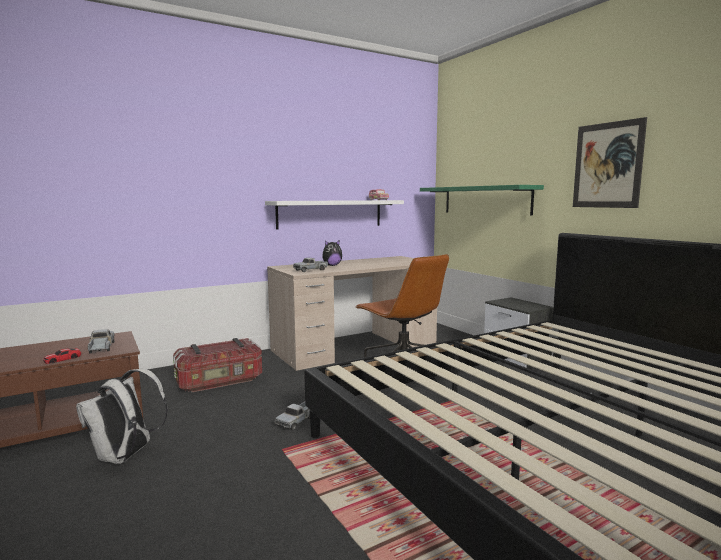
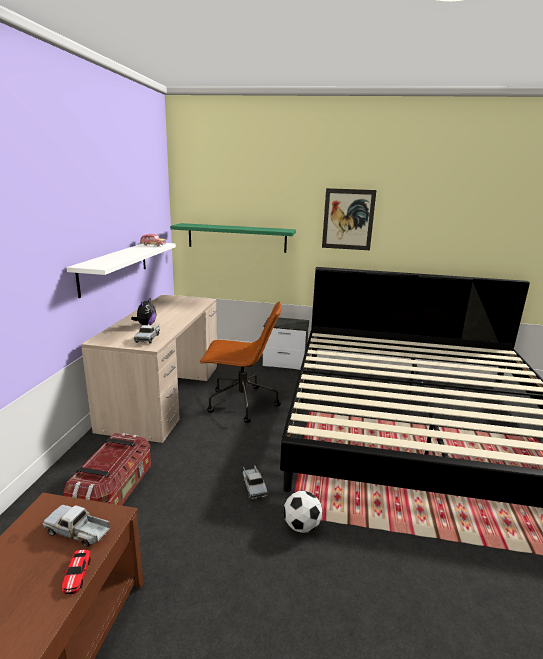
camera: 50 degrees left, 10 degrees up
(126, 456) = (192, 617): white backpack -> none
(274, 461) = (301, 526): none -> football

